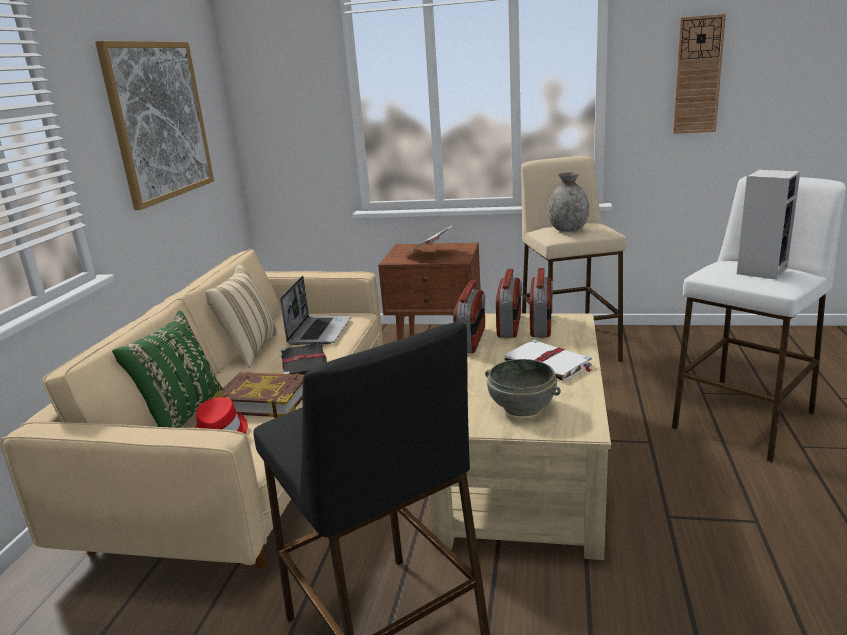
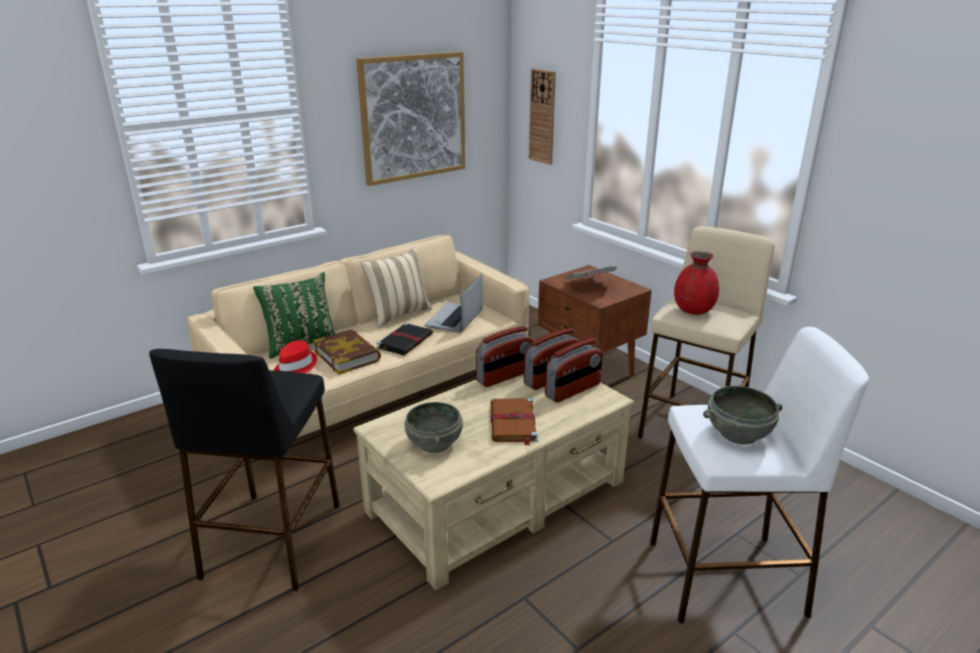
camera: 40 degrees right, 5 degrees up
(319, 331) = (455, 319): laptop -> laptop turned 150 degrees clockwise
(549, 364) = (513, 423): white book -> brown book
(567, 230) = (693, 310): grey vase -> red vase
(698, 75) = (920, 182): wall clock -> wall clock (542, 117)
(761, 270) = (738, 433): speaker -> grey bowl

